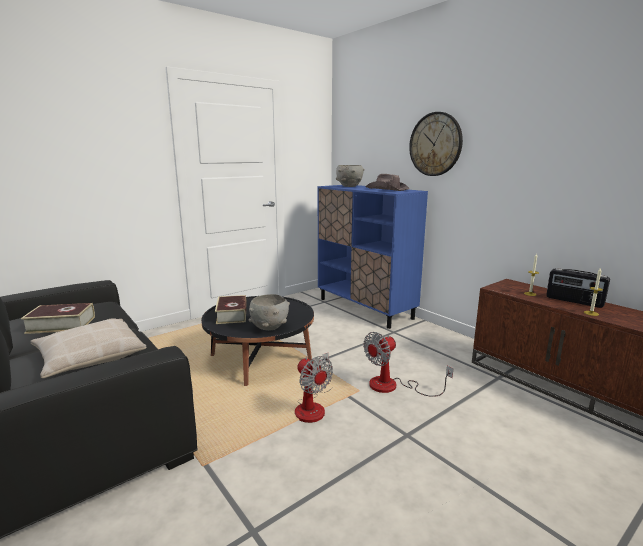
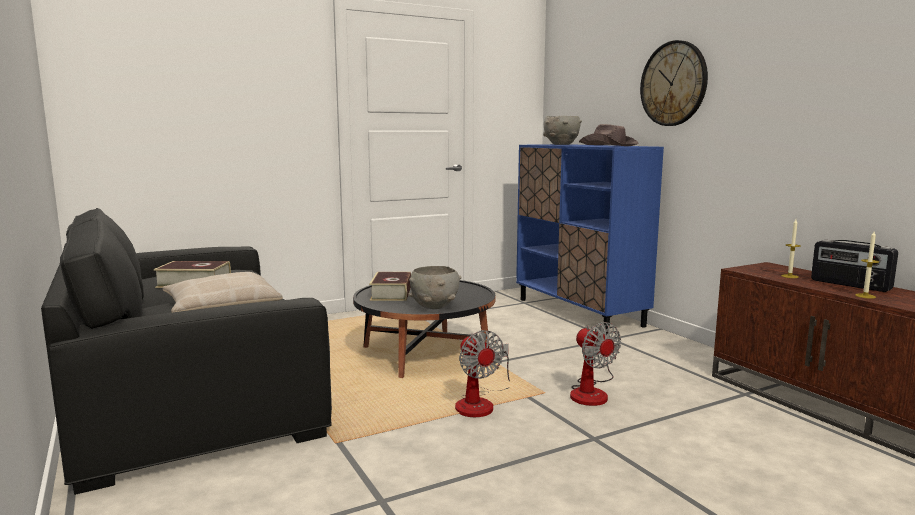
camera: 10 degrees right, 5 degrees down
(393, 386) = (592, 392): fan -> fan turned 90 degrees counterclockwise

